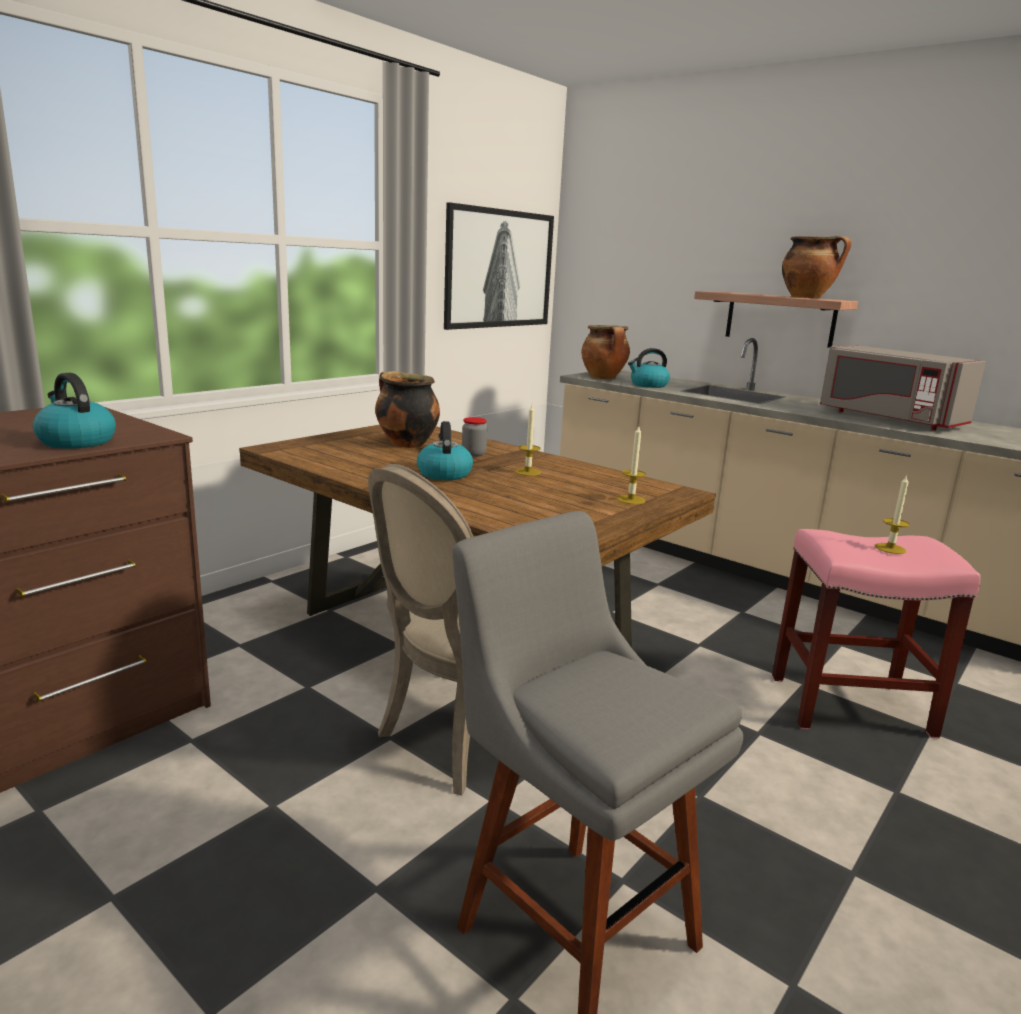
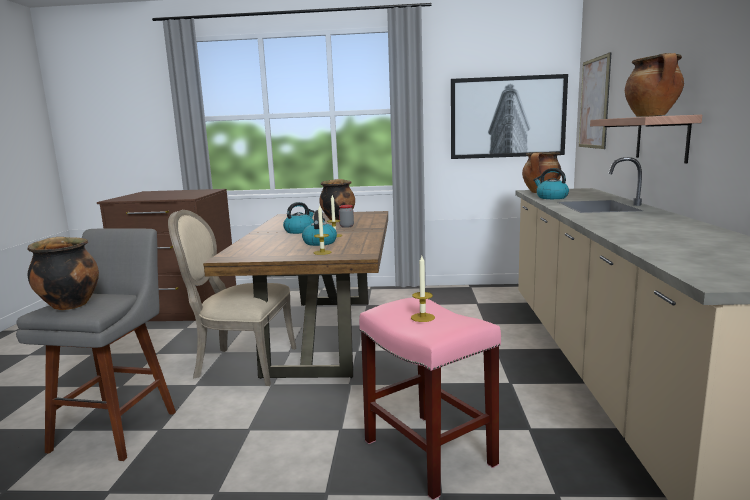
camera: 55 degrees right, 5 degrees down
(76, 441) = (165, 197): kettle -> kettle (319, 242)
(611, 262) = (594, 103): none -> picture
(624, 710) = (69, 305): none -> cooking pot
(888, 418) = (653, 231): grey microwave -> none

